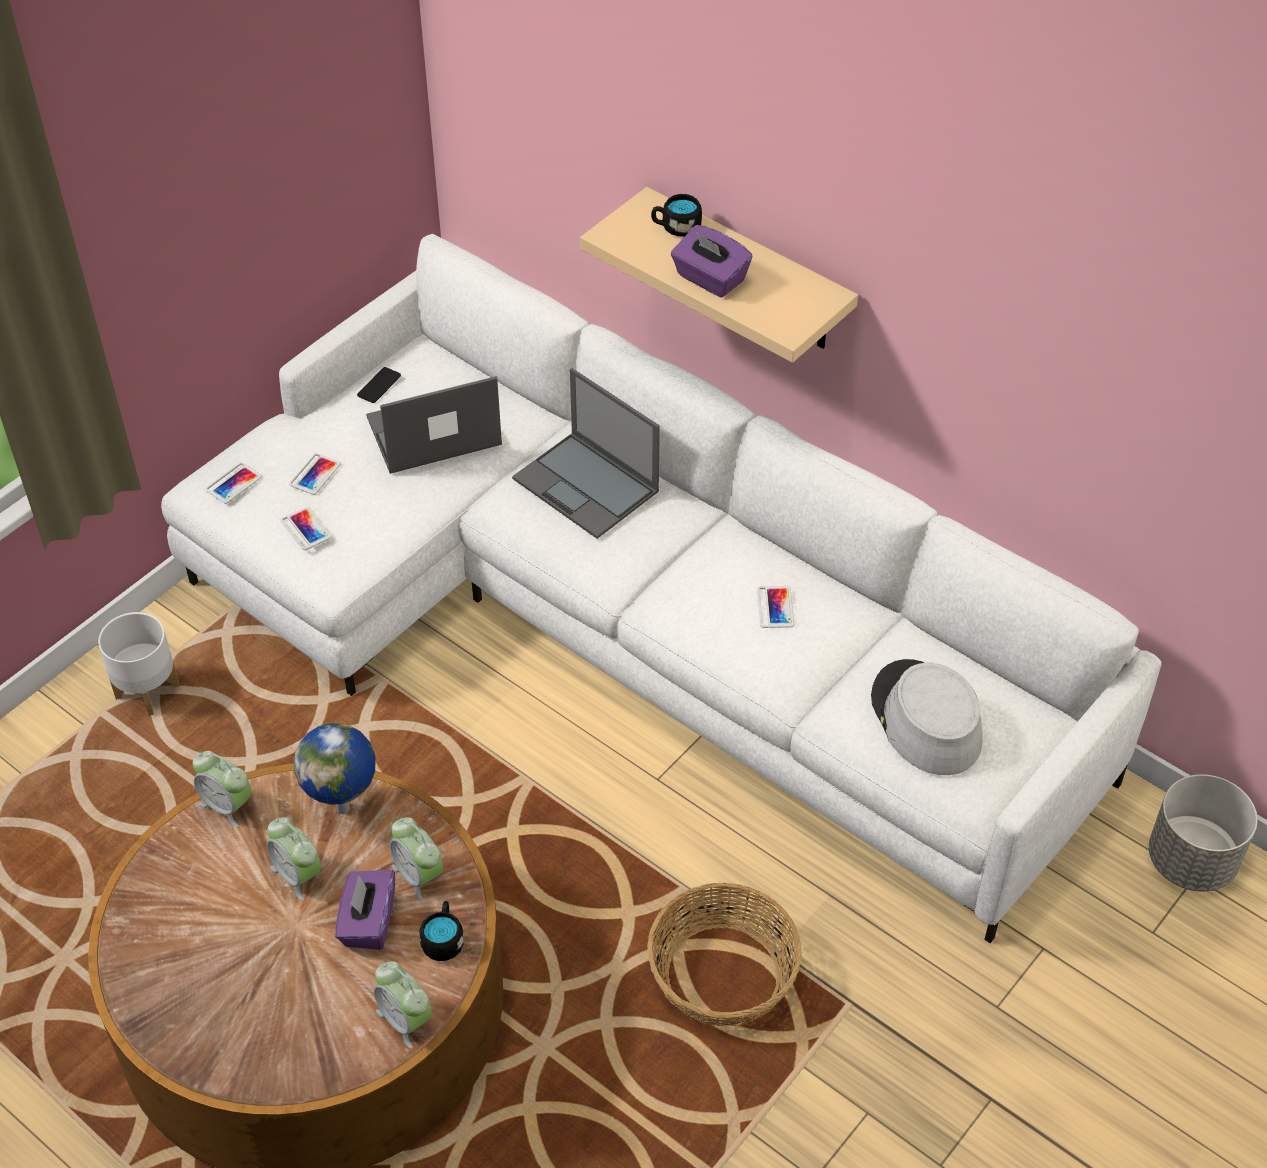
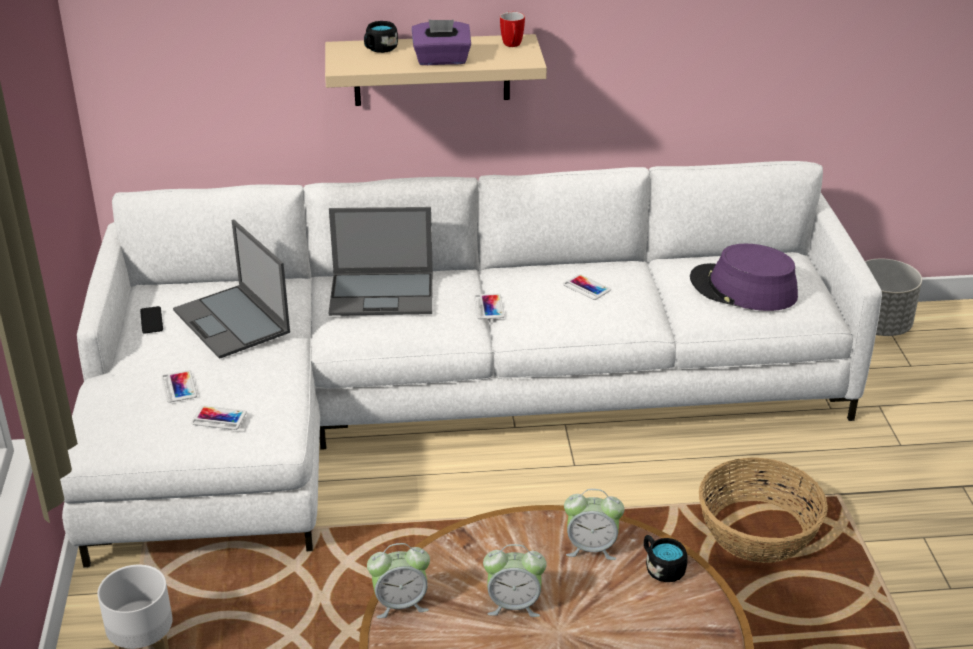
camera: 45 degrees left, 15 degrees down
(233, 483) = (119, 426): phone -> phone (489, 307)
(345, 808) = (486, 548): globe -> none
(368, 922) = (602, 595): purple tissue box -> none
(405, 1020) = (710, 626): alarm clock -> none
(432, 432) = (232, 322): laptop -> laptop turned 60 degrees counterclockwise
(806, 299) = (512, 46): none -> mug
(925, 719) = (743, 289): grey hat -> purple hat

